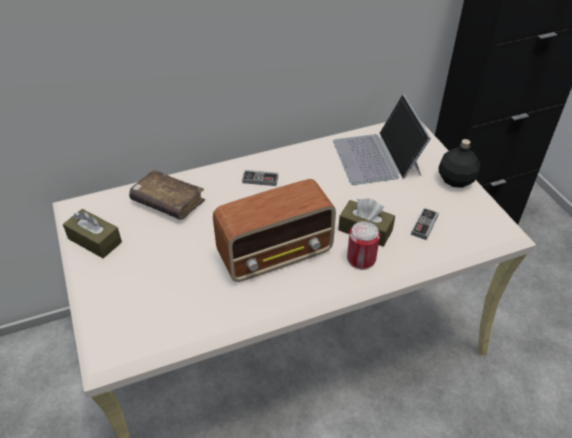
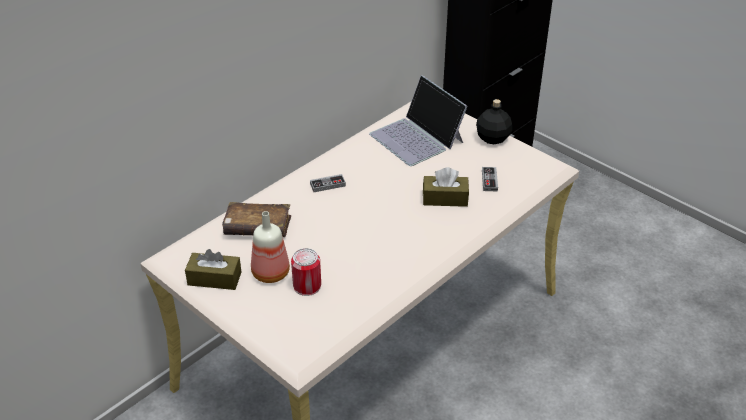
camera: 25 degrees left, 5 degrees down
(145, 253) = (269, 274): none -> bottle
(276, 254) = (385, 239): radio -> none
(361, 259) = (456, 221): can -> can (307, 286)

